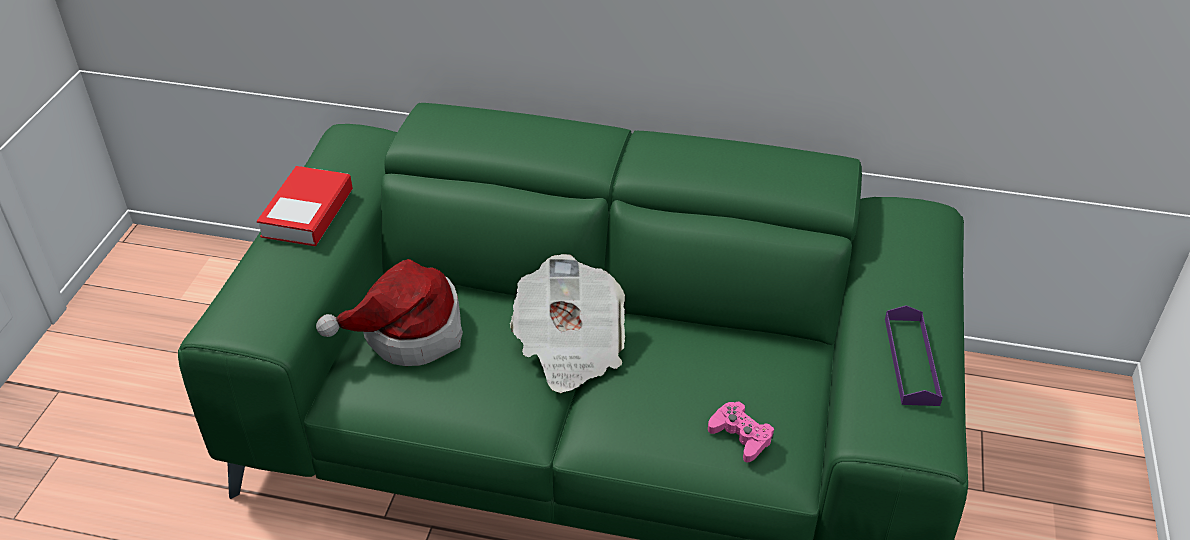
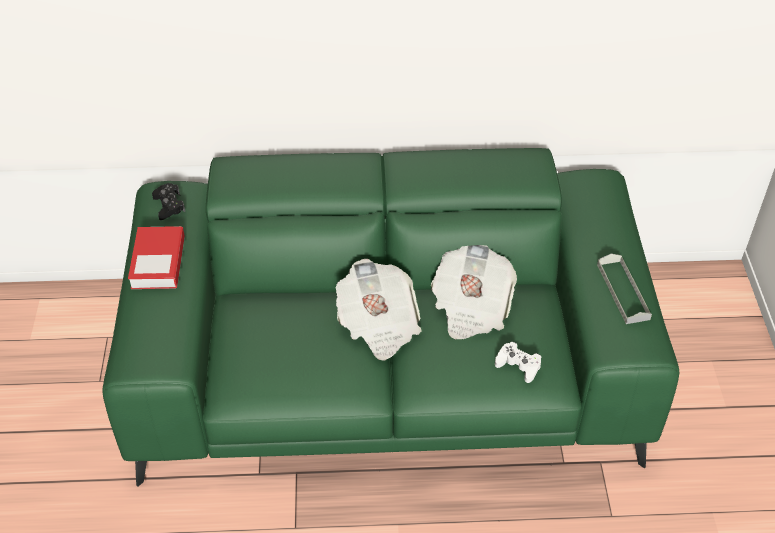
camera: 15 degrees left, 5 degrees up
(350, 151) = (169, 205): none -> black game controller
(407, 333) = (258, 338): hat -> none
(701, 349) = (471, 307): none -> newspaper
(741, 436) = (518, 365): pink game controller -> white game controller
(911, 361) = (623, 291): purple tray -> grey tray

